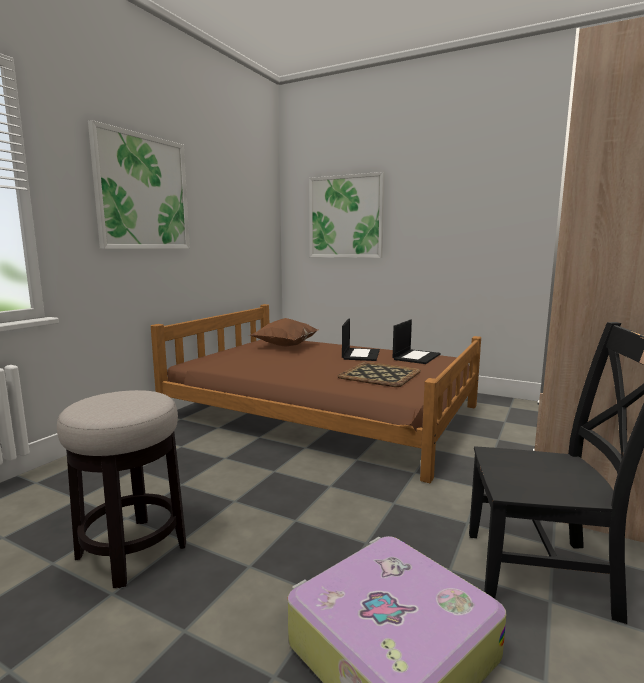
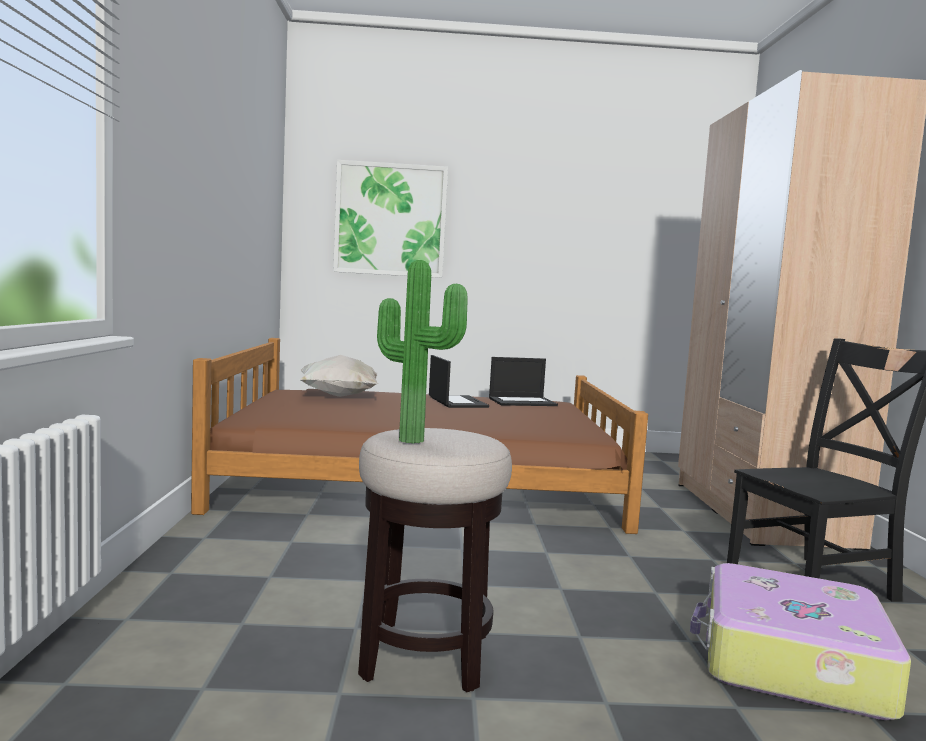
camera: 30 degrees left, 5 degrees down
(95, 403) = (414, 439): none -> potted plant
(143, 192) = (194, 149): picture -> none
(284, 346) = (339, 397): brown pillow -> white pillow
(379, 375) = (523, 420): tray -> none
(416, 357) = (523, 402): laptop -> laptop turned 75 degrees clockwise

